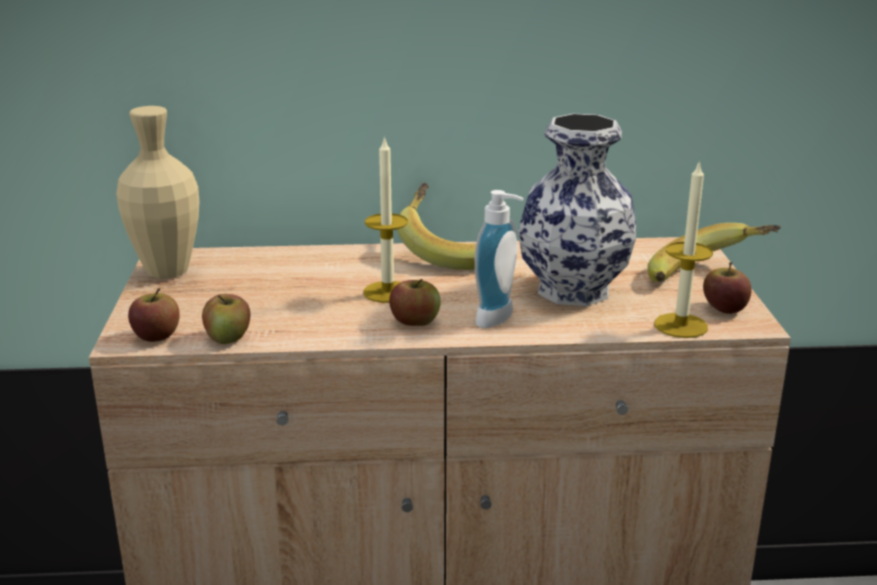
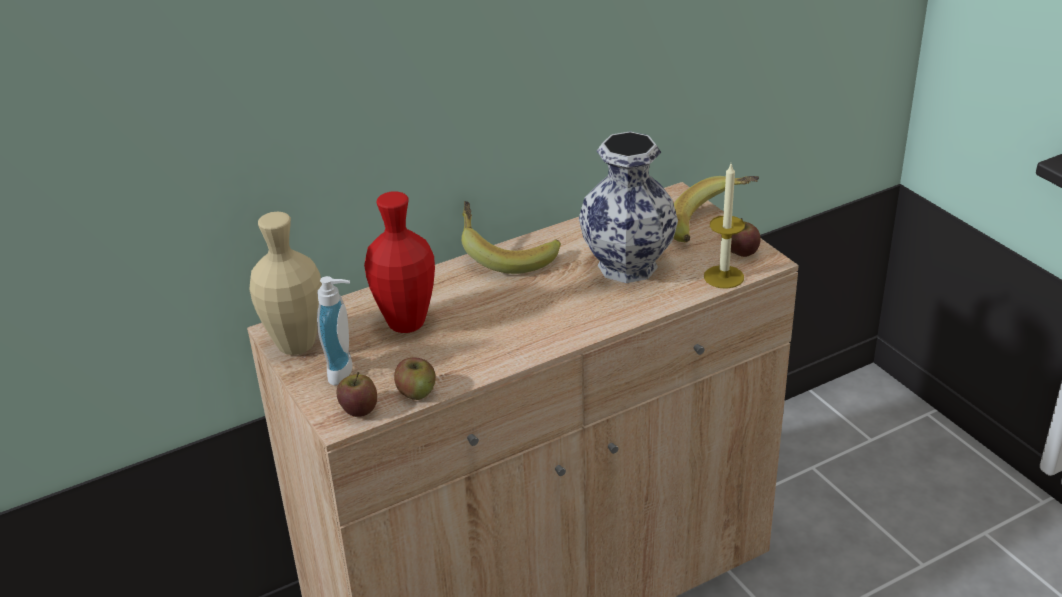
camera: 25 degrees left, 10 degrees up
(287, 281) = (406, 324): none -> red vase
(388, 292) = (494, 310): candle -> none
(415, 321) = (540, 331): apple -> none
(500, 319) = (599, 310): soap dispenser -> soap dispenser (345, 372)

